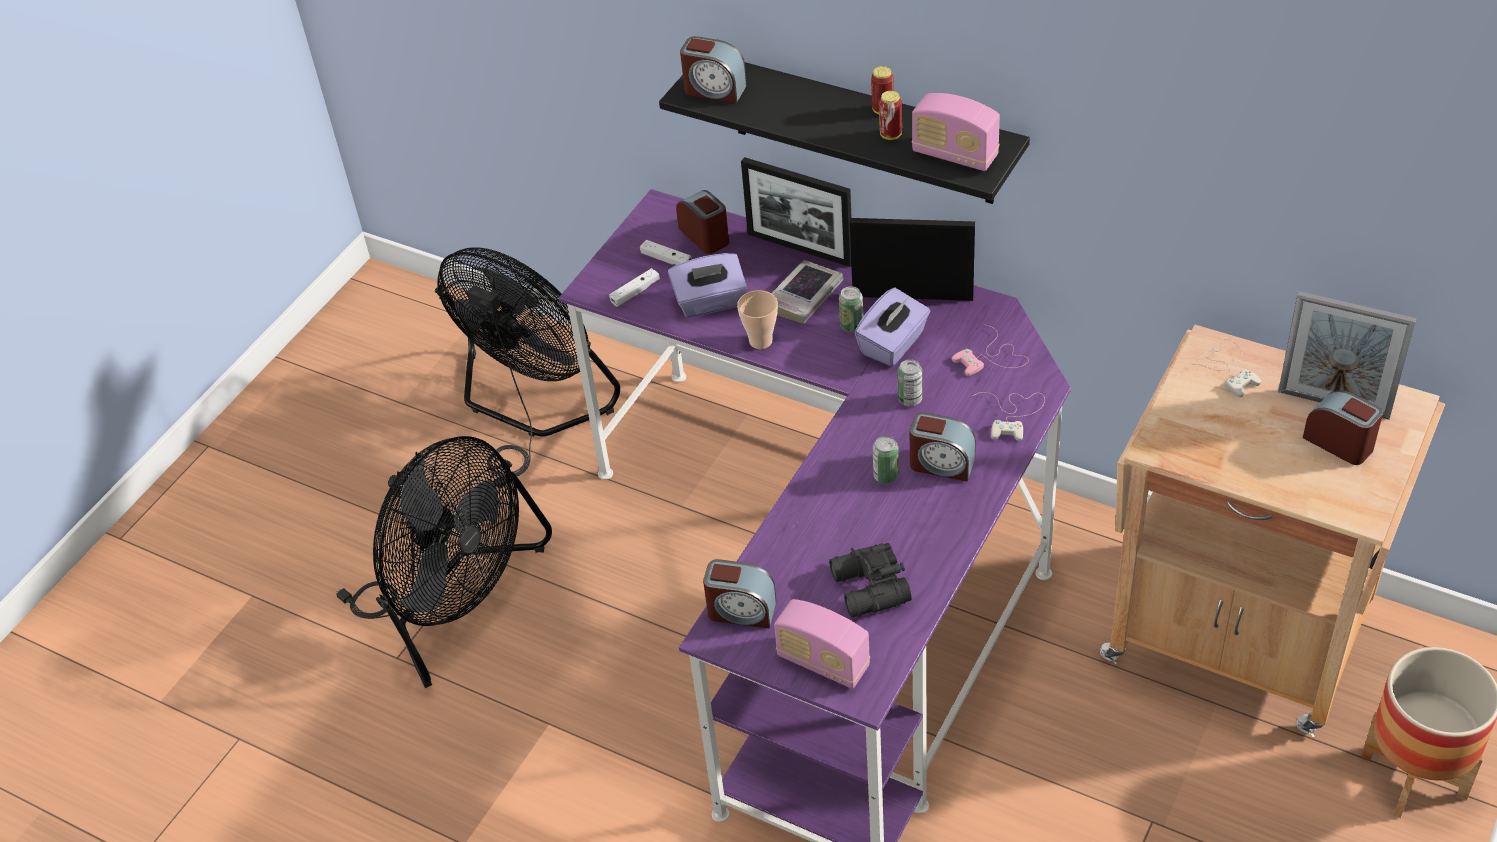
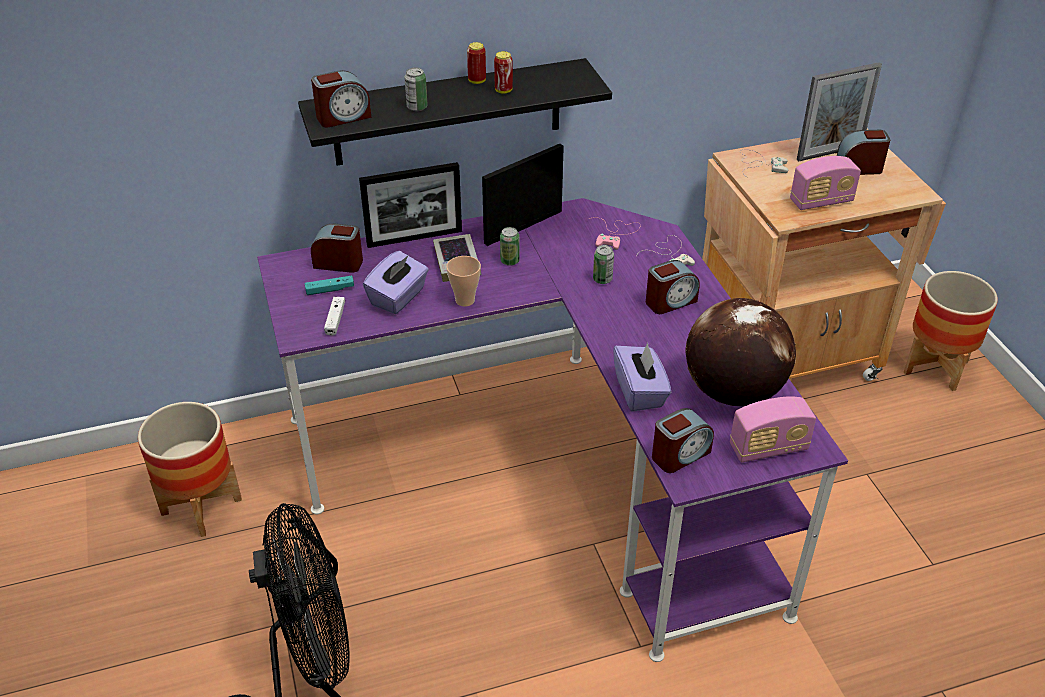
camera: 50 degrees left, 5 degrees down
(524, 408) = (201, 506): black fan -> planter
(666, 259) = (330, 290): white game controller -> turquoise game controller
(868, 590) = (732, 391): black binoculars -> globe
(886, 476) = (650, 326): can -> can (417, 107)
(893, 344) = (549, 257): purple tissue box -> purple tissue box (640, 392)
(955, 155) = (559, 83): radio -> radio (821, 201)

